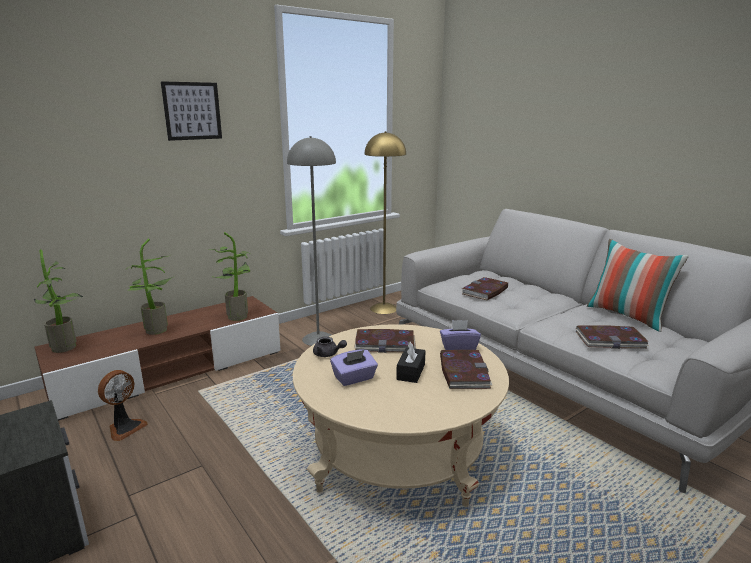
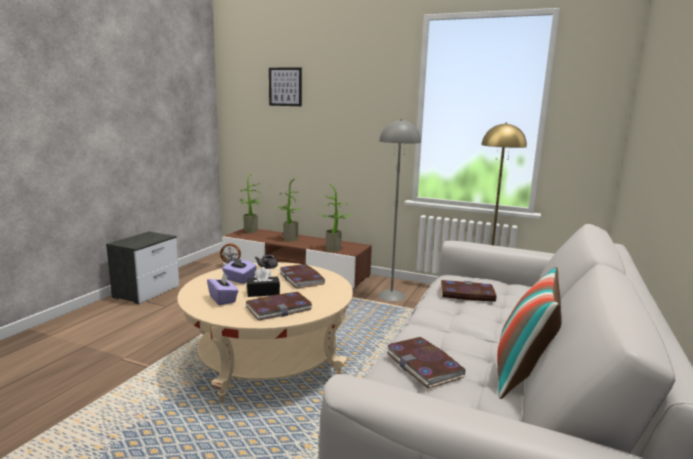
camera: 60 degrees right, 5 degrees down
(192, 111) = (350, 98): picture -> picture (285, 87)
(458, 347) = (322, 301): purple tissue box -> purple tissue box (223, 299)

